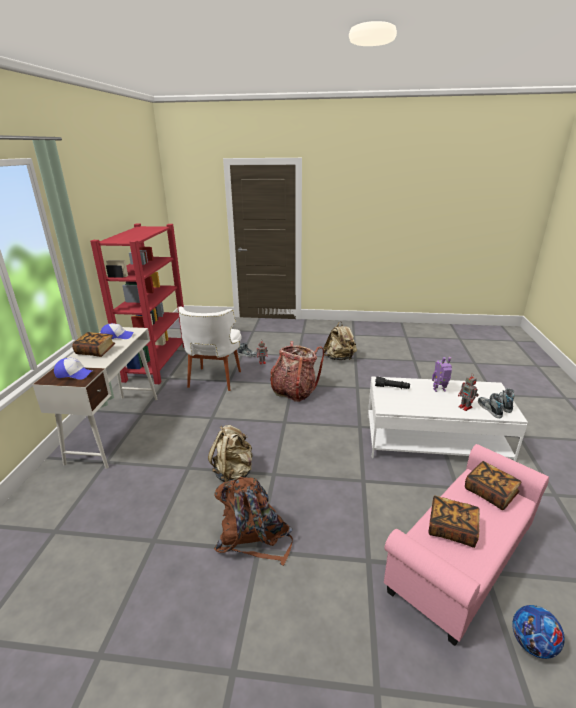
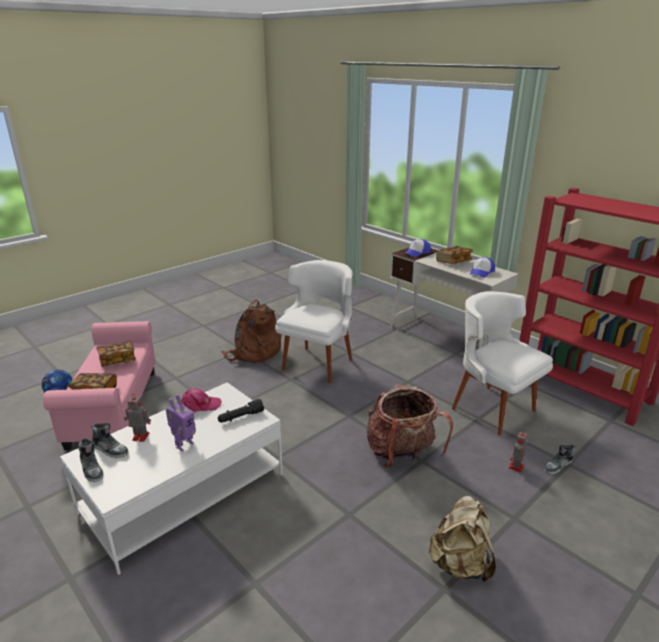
camera: 130 degrees right, 0 degrees up
(233, 473) = (317, 365): beige backpack -> white chair
(412, 406) = (199, 406): none -> pink cap

